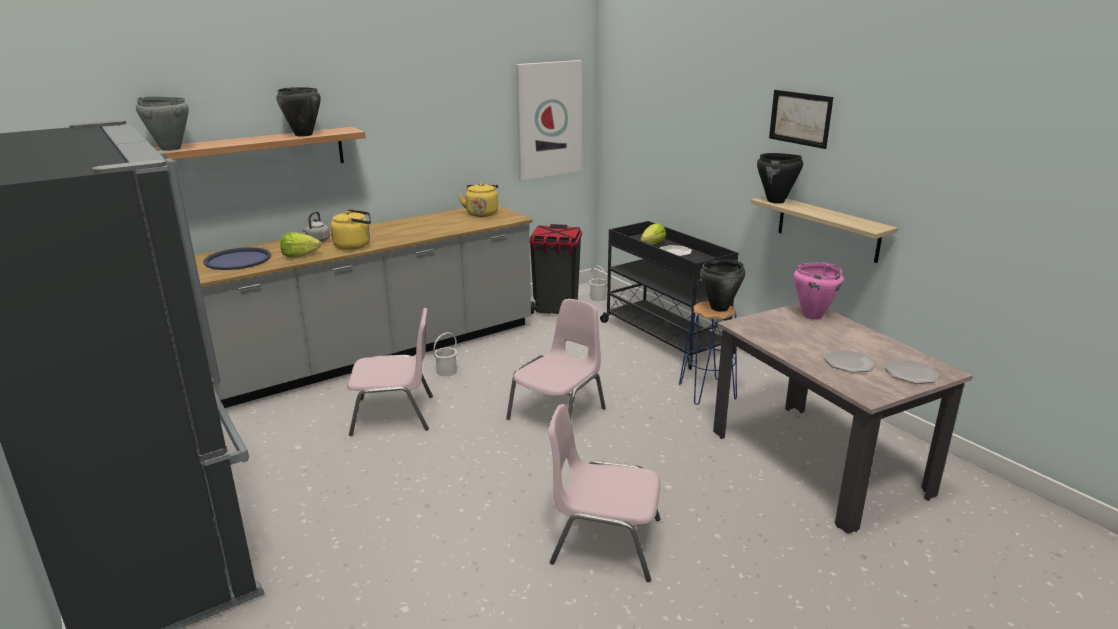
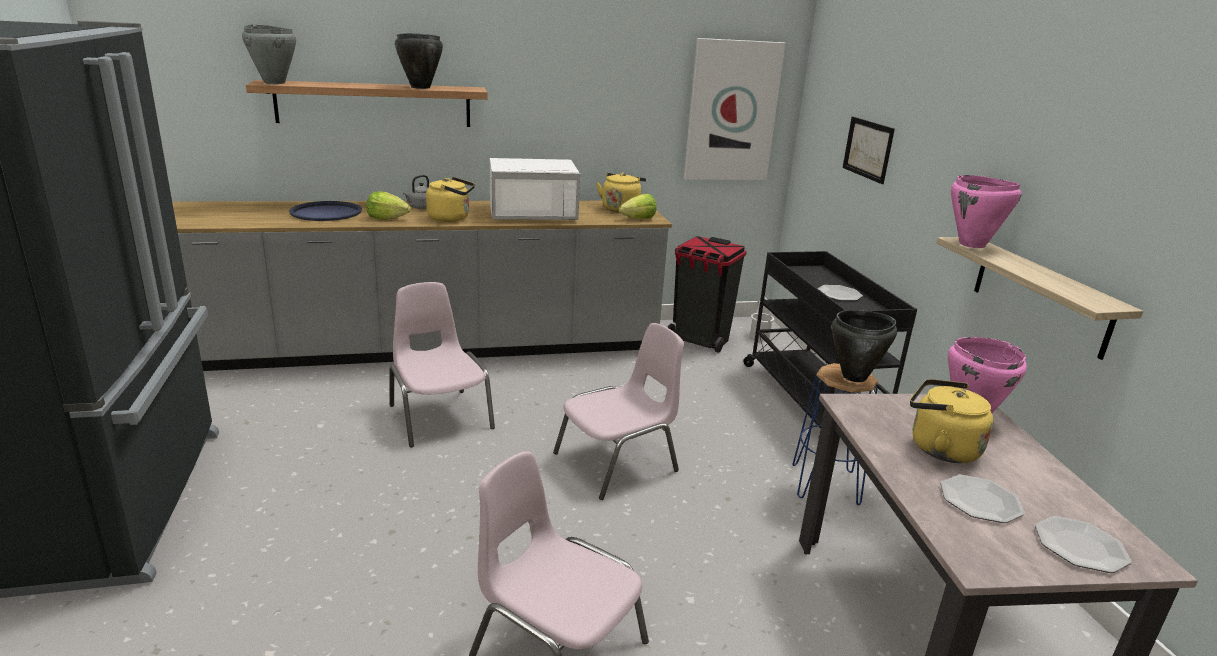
camera: 20 degrees right, 0 degrees up
(394, 415) = (439, 416): pink chair -> pink chair turned 135 degrees counterclockwise
(415, 228) = (532, 212): none -> white microwave
(446, 371) = (529, 381): white bucket -> none
(652, 244) = (817, 280): lettuce -> lettuce (639, 219)
(776, 201) = (972, 245): black cooking pot -> pink cooking pot
(800, 118) = (1029, 129): picture -> picture (868, 149)
(808, 339) = (939, 448): none -> yellow kettle

